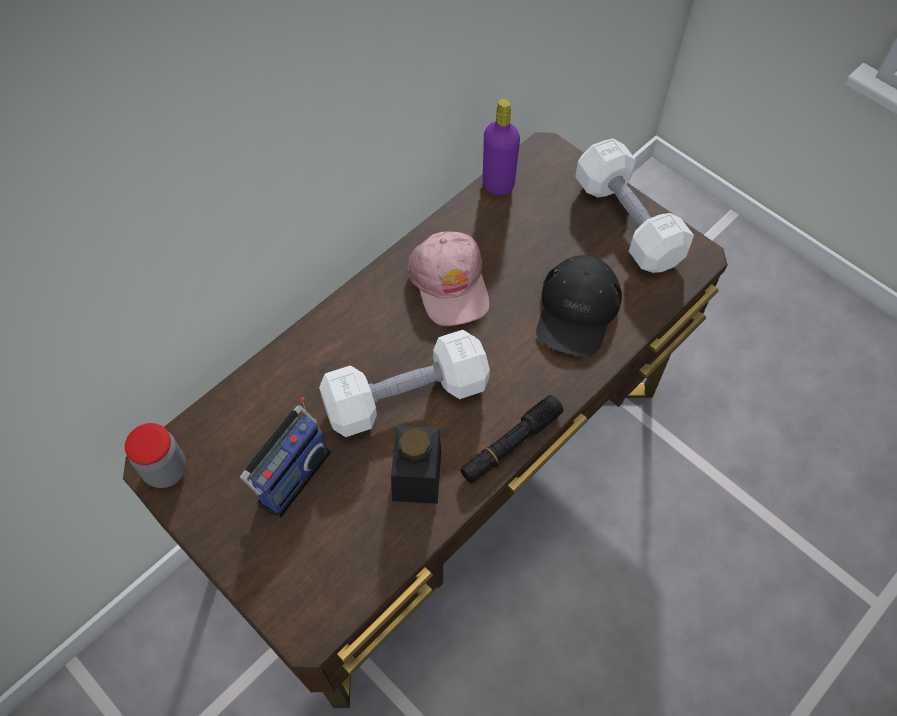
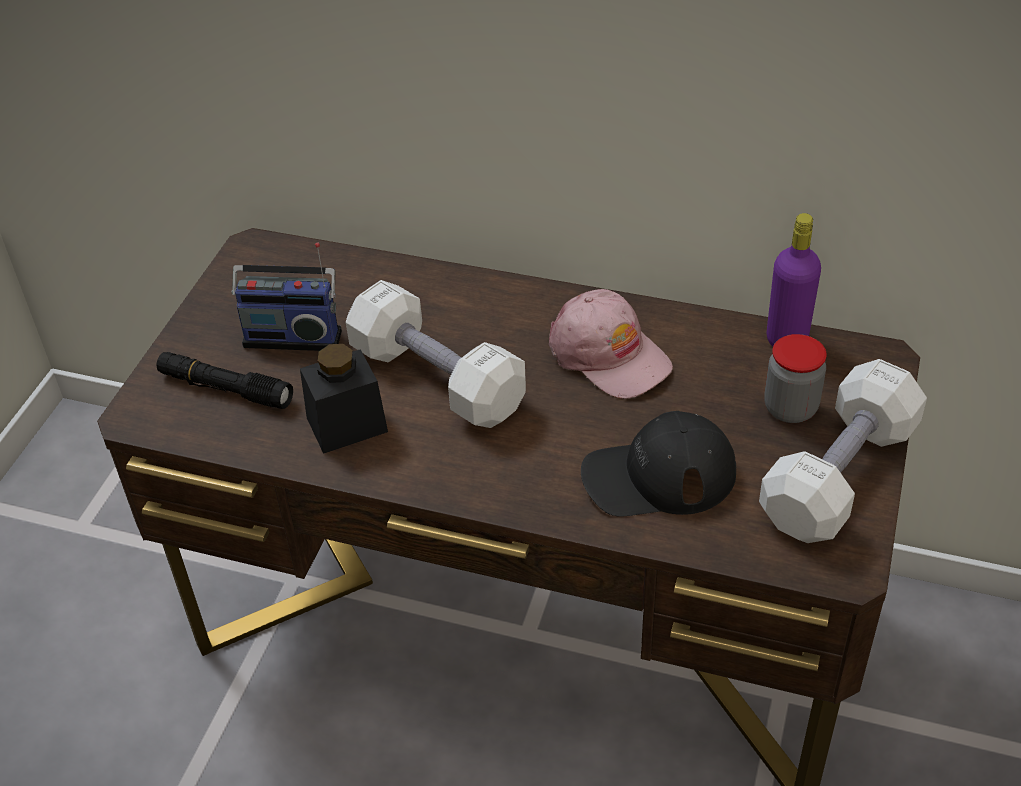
camera: 65 degrees right, 15 degrees down
(165, 470) = (252, 256): jar -> jar (790, 408)
(450, 284) = (609, 355): pink cap -> pink cap turned 90 degrees counterclockwise
(510, 444) = (431, 485): black flashlight -> black flashlight (225, 389)

